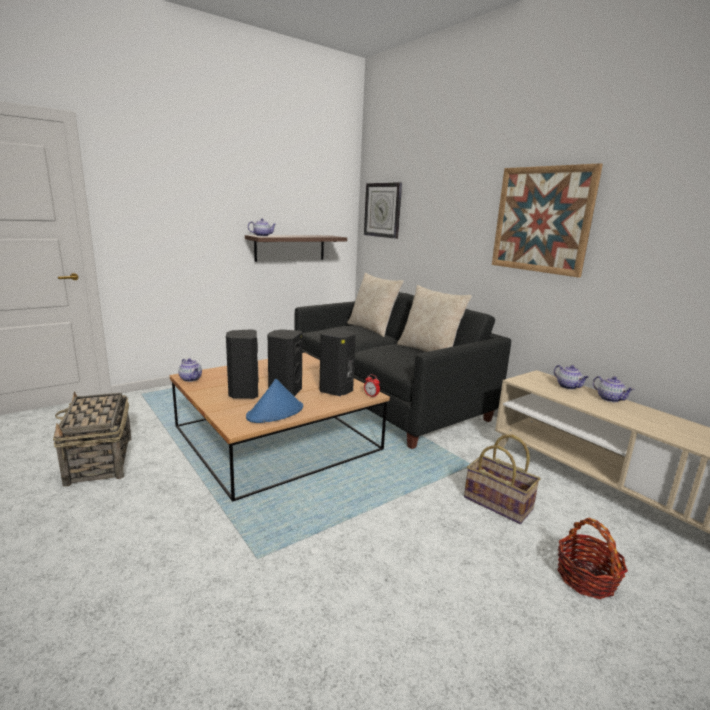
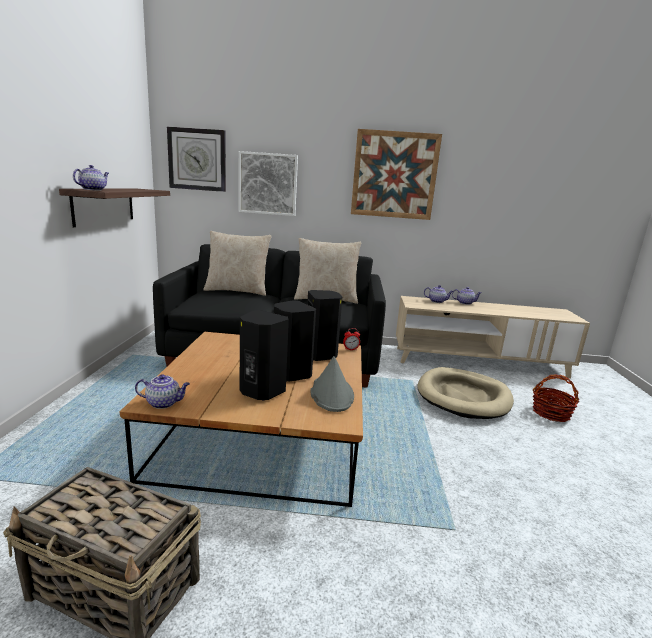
camera: 50 degrees left, 0 degrees up
(275, 412) = (331, 394): blue hat -> grey hat
(427, 231) = (268, 184): none -> picture
(498, 503) = (463, 396): basket -> beige dog bed

